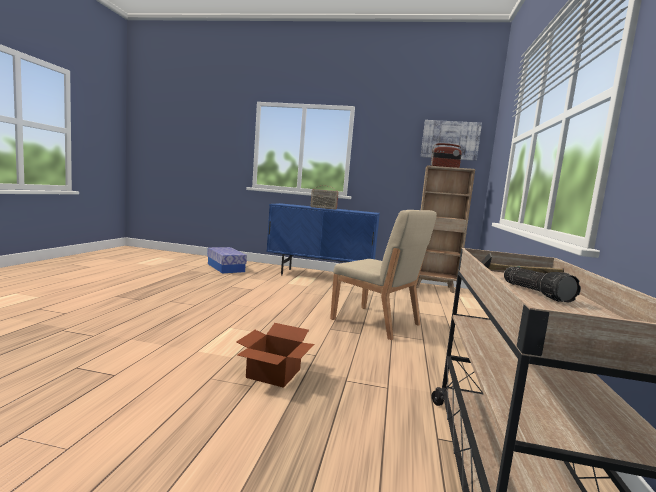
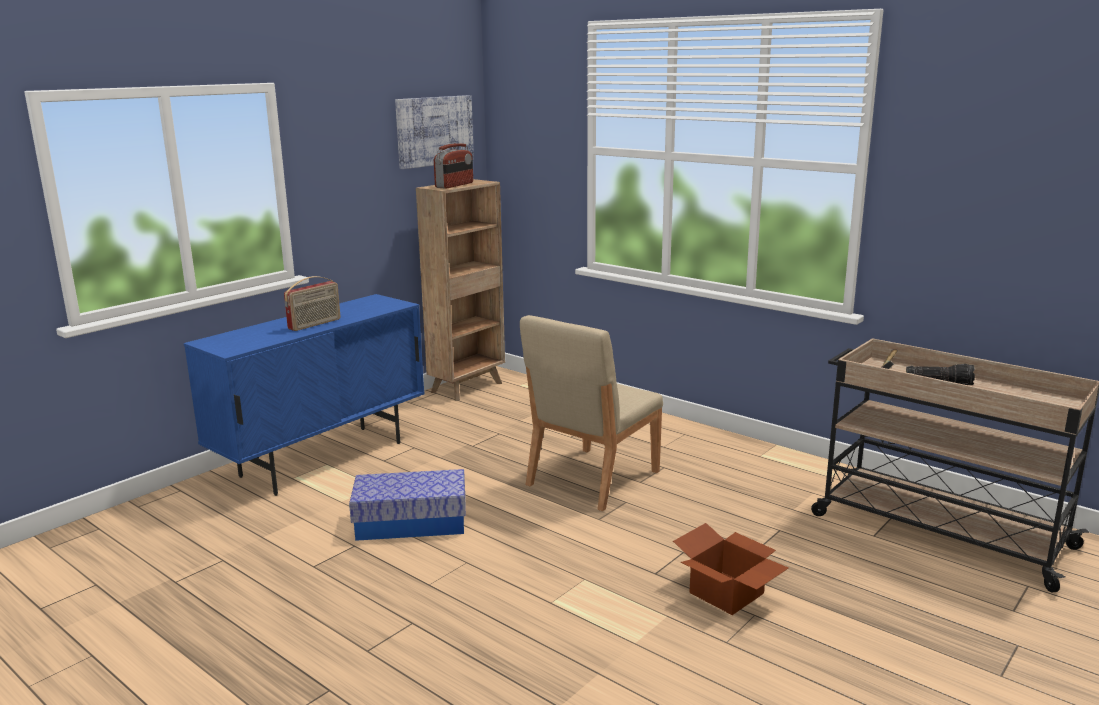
camera: 60 degrees left, 10 degrees up
(226, 268) = (146, 549): storage box -> storage box (411, 522)
(376, 322) = (591, 478): beige chair -> beige chair turned 150 degrees clockwise

